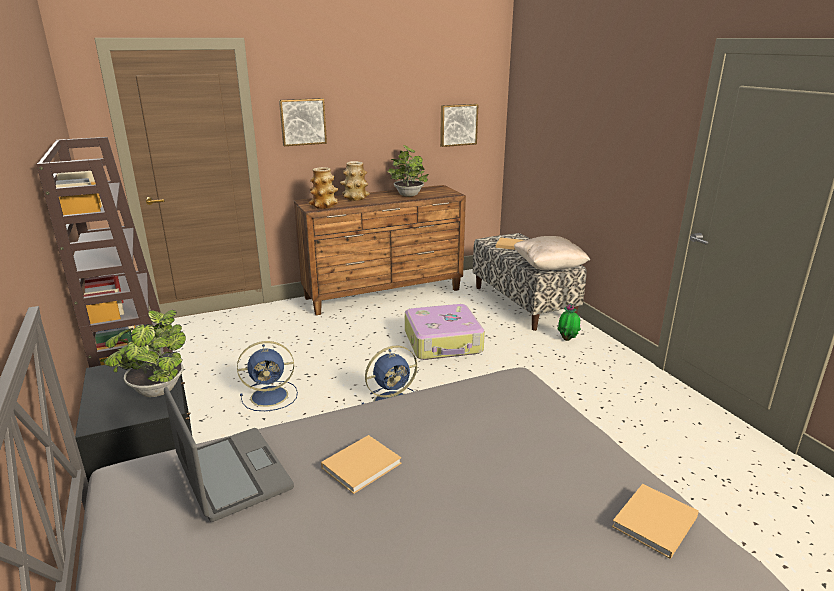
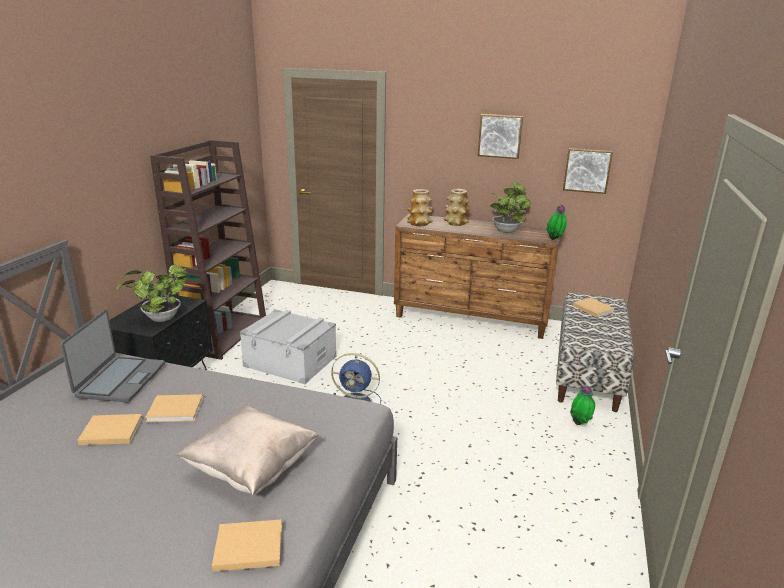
camera: 40 degrees right, 0 degrees up
(271, 396) = (290, 361): blue fan -> grey storage box
(302, 121) = (425, 147): picture -> picture (500, 136)
(330, 527) = (109, 431): none -> beige book
(443, 342) = (460, 377): suitcase -> none
(457, 193) = (555, 240): none -> potted plant
(549, 267) = (591, 341): beige pillow -> beige pillow (251, 469)

